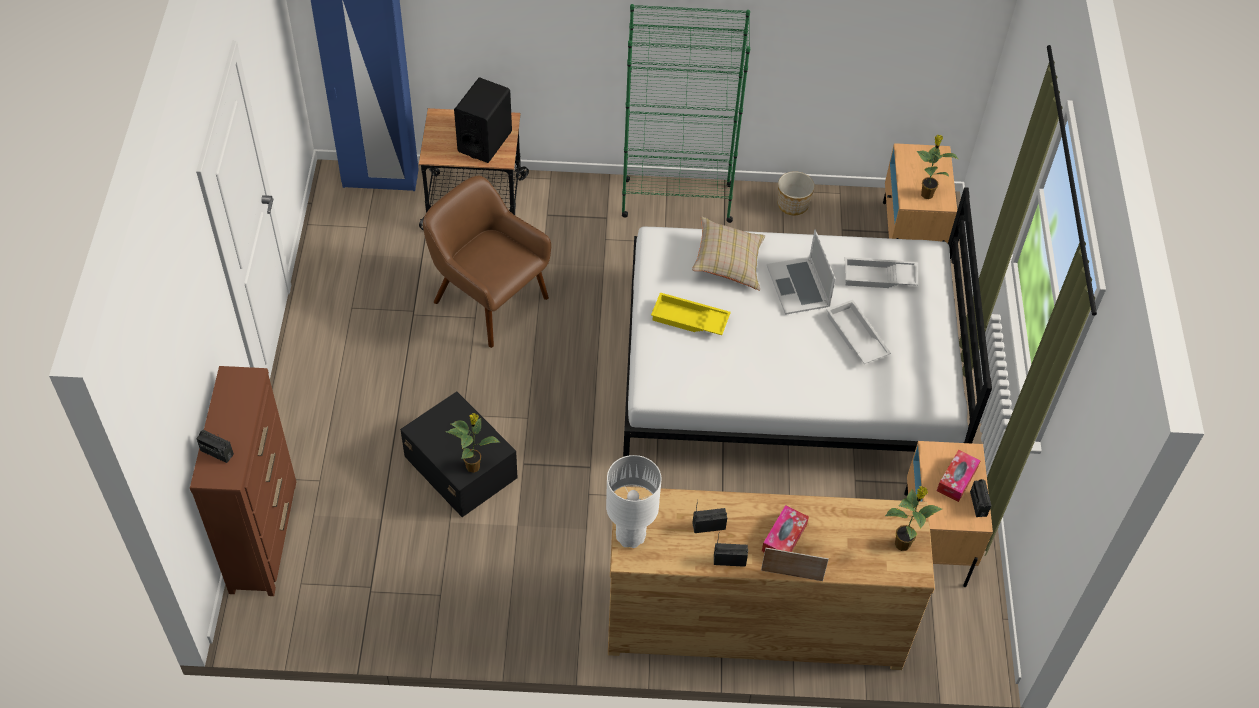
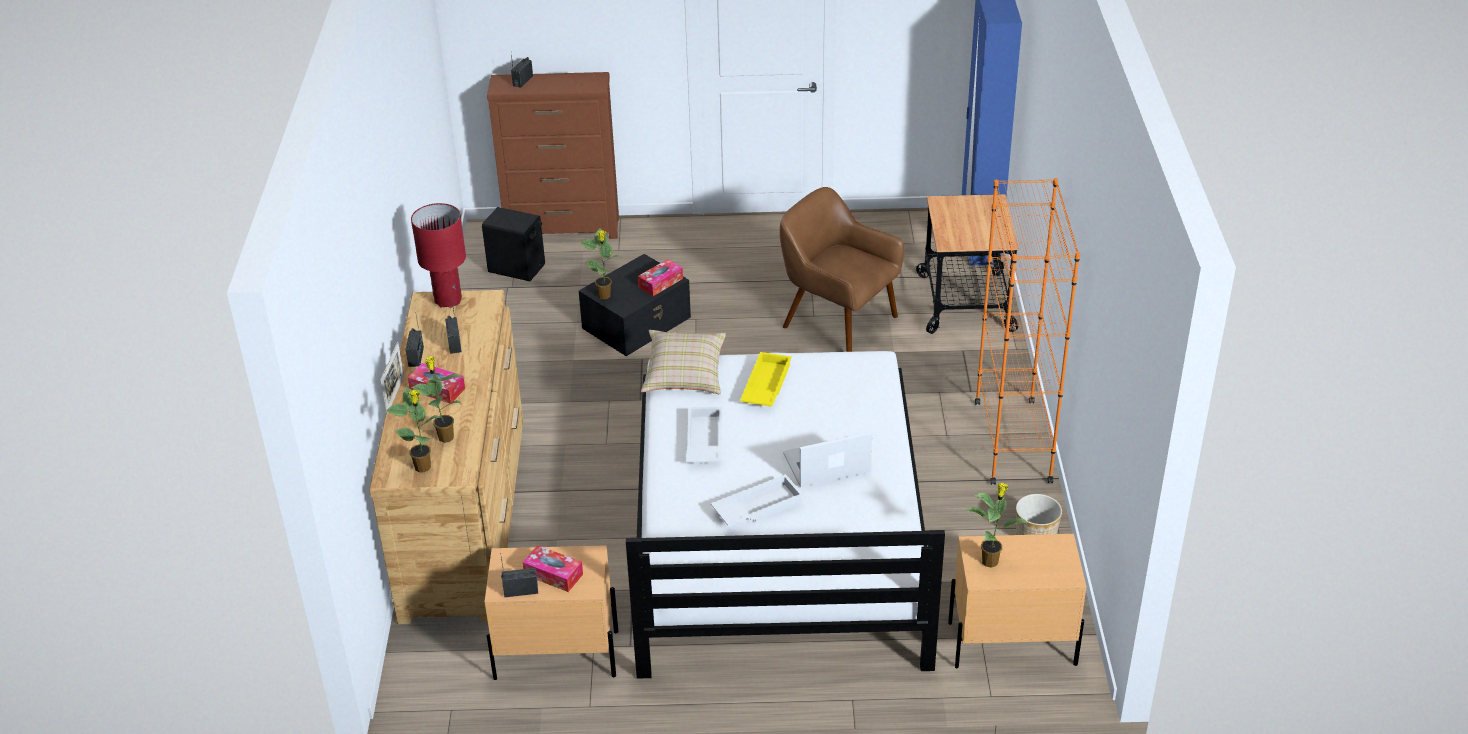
camera: 90 degrees right, 15 degrees down
(459, 415) = (660, 283): none -> tissue box
(485, 141) = (969, 230): black speaker -> black speaker (517, 268)
(489, 300) = (837, 322): brown armchair -> brown armchair turned 90 degrees counterclockwise
(630, 535) = (448, 300): white table lamp -> red table lamp
(676, 200) = (1012, 441): green bookcase -> orange bookcase
(728, 263) = (851, 411): beige pillow -> beige pillow (684, 375)
(857, 527) = (445, 437): none -> potted plant
(878, 278) = (851, 528): white tray -> white tray (703, 441)

